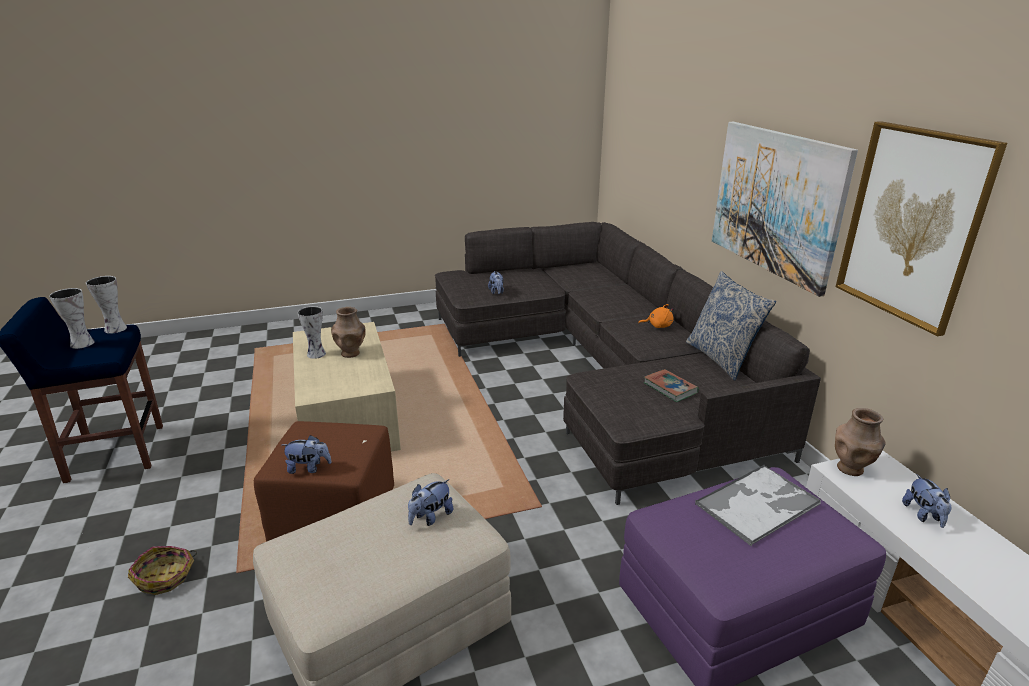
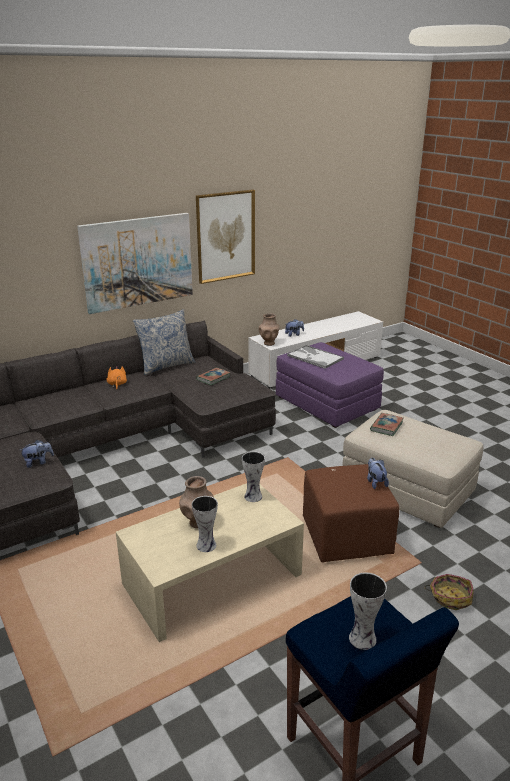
camera: 105 degrees left, 0 degrees up
(114, 329) = (314, 636): vase -> vase (254, 497)
(430, 517) = (386, 426): plush toy -> book

